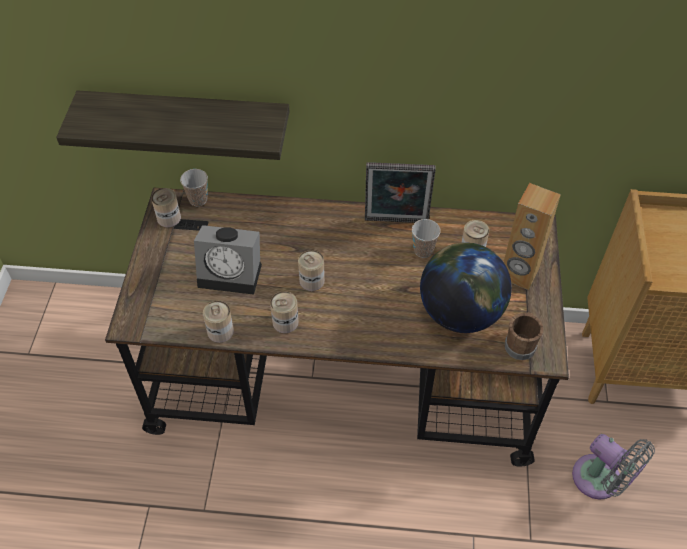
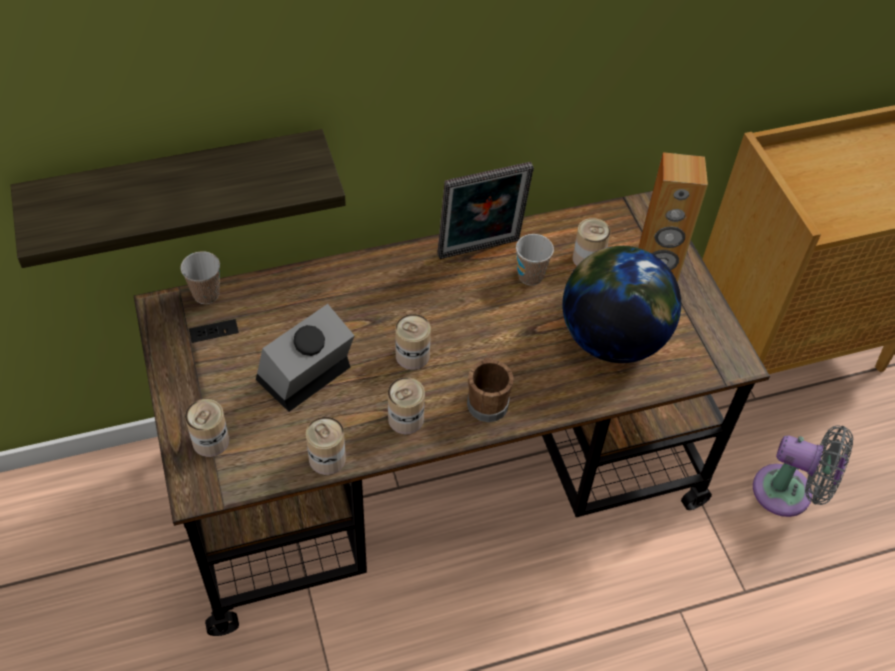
camera: 25 degrees left, 0 degrees up
(169, 218) = (178, 330): can -> can (211, 441)
(232, 273) = (304, 378): alarm clock -> alarm clock turned 150 degrees clockwise
(520, 343) = (699, 354): brown mug -> brown mug (487, 400)

